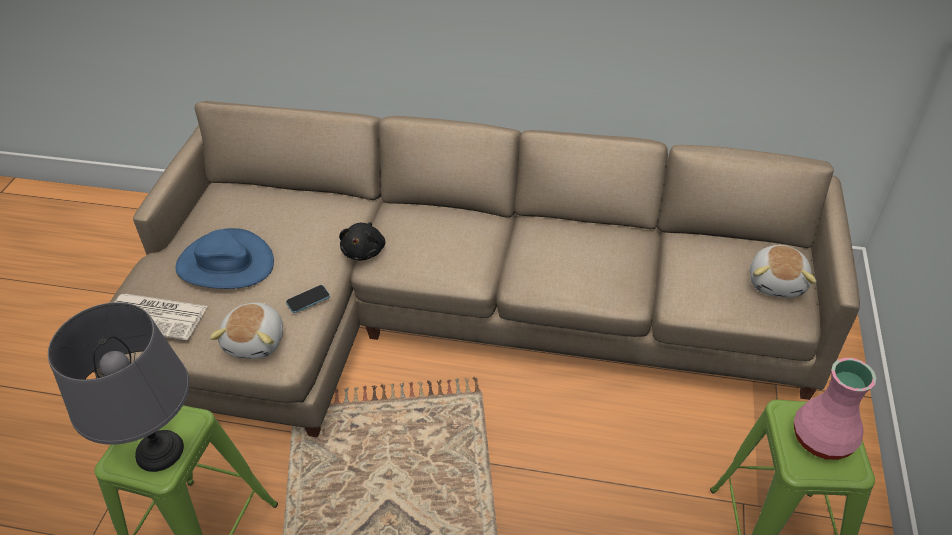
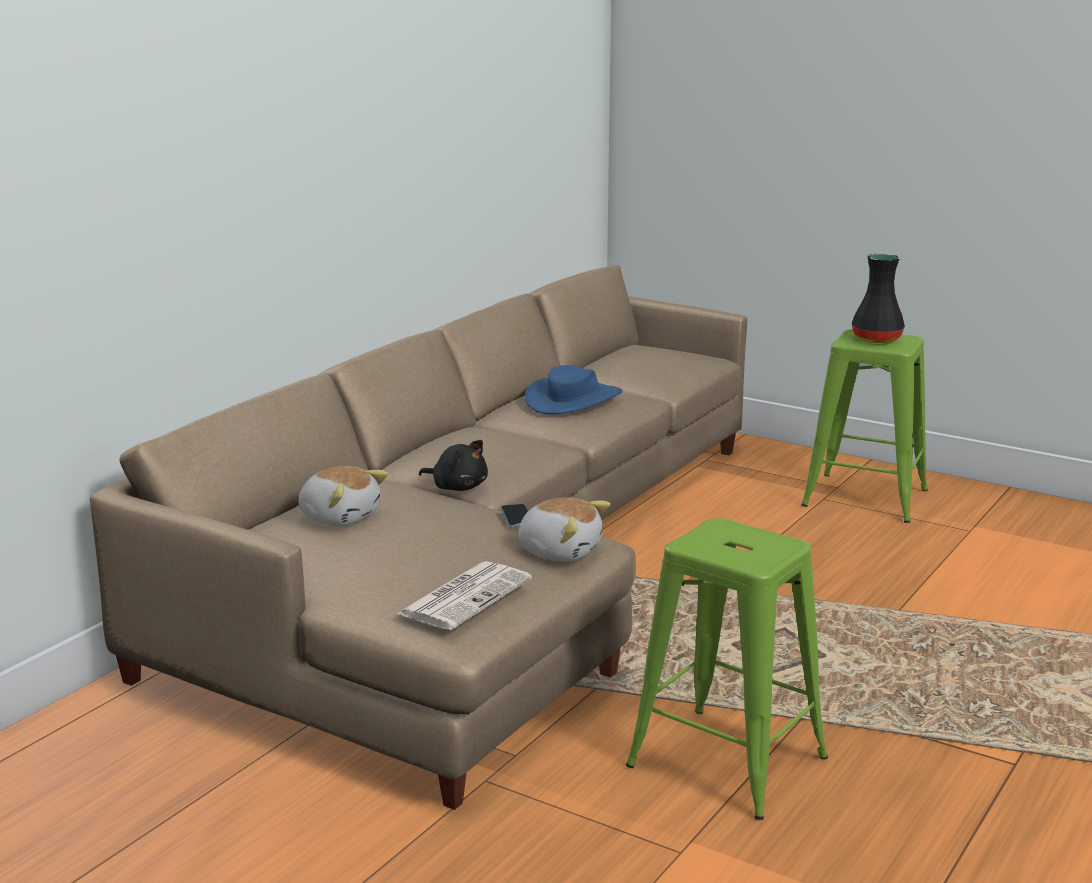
camera: 70 degrees left, 25 degrees down
(159, 452) = (755, 542): grey table lamp -> none
(225, 264) = (405, 551): blue hat -> blue hat (574, 399)
(777, 282) = (674, 354): plush toy -> plush toy (340, 517)
(824, 439) = (877, 339): pink vase -> black vase

